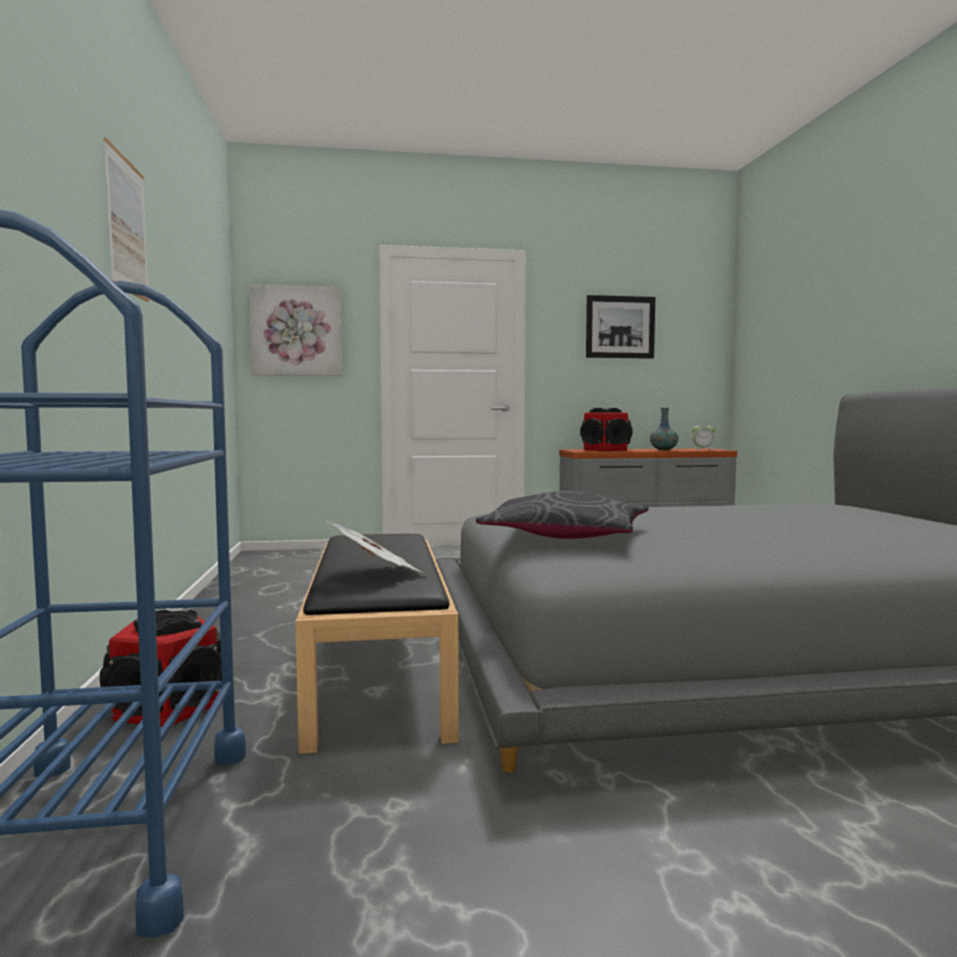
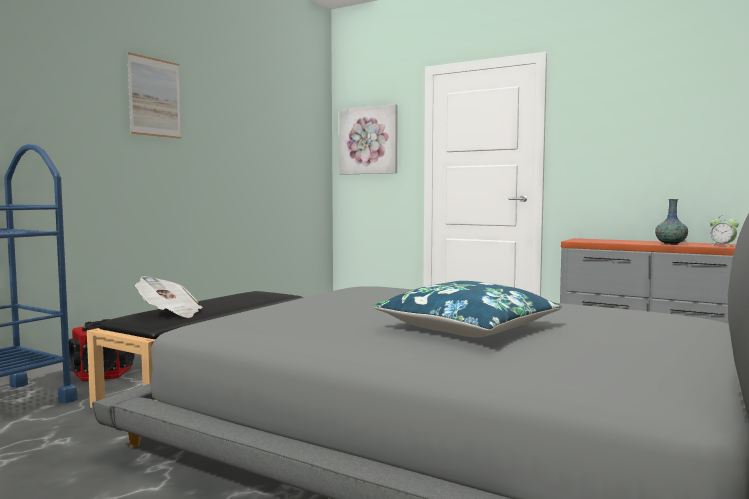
camera: 40 degrees right, 0 degrees up
(567, 536) = (288, 306): grey pillow -> none
(606, 450) = (609, 241): speaker -> none
(620, 327) = (645, 115): picture -> none
(801, 529) = (468, 328): none -> blue pillow

